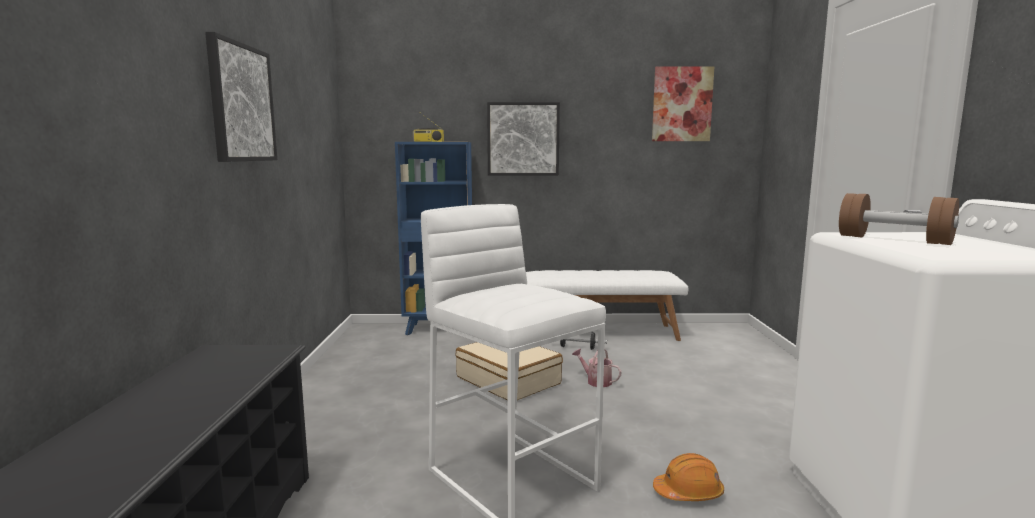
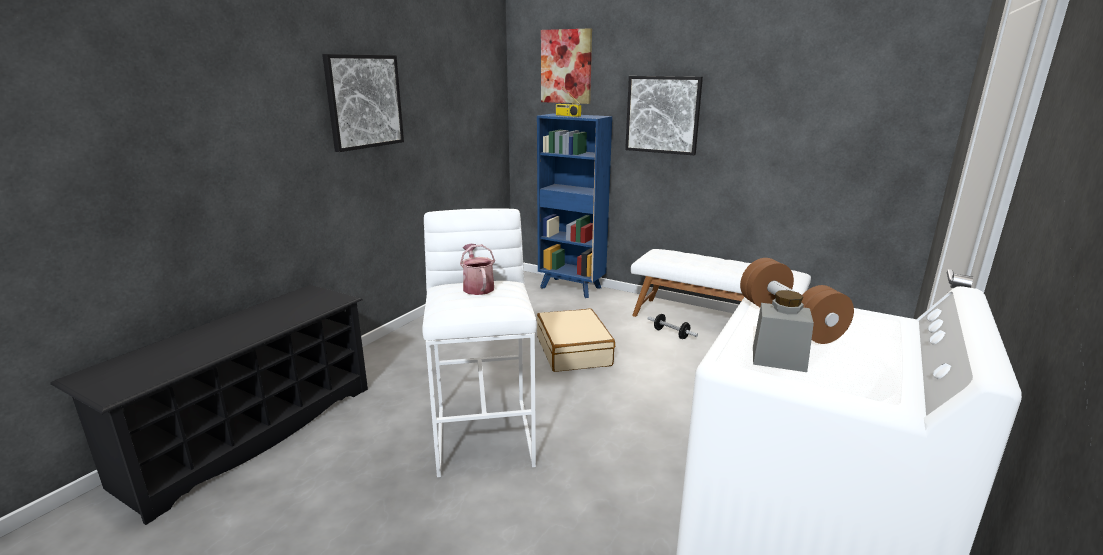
camera: 30 degrees right, 10 degrees up
(596, 381) = (647, 372): watering can -> watering can (477, 287)
(682, 104) = (849, 81): picture -> picture (566, 66)
(688, 492) = (601, 496): orange hard hat -> none
(958, 253) = (778, 359): none -> grey jar

